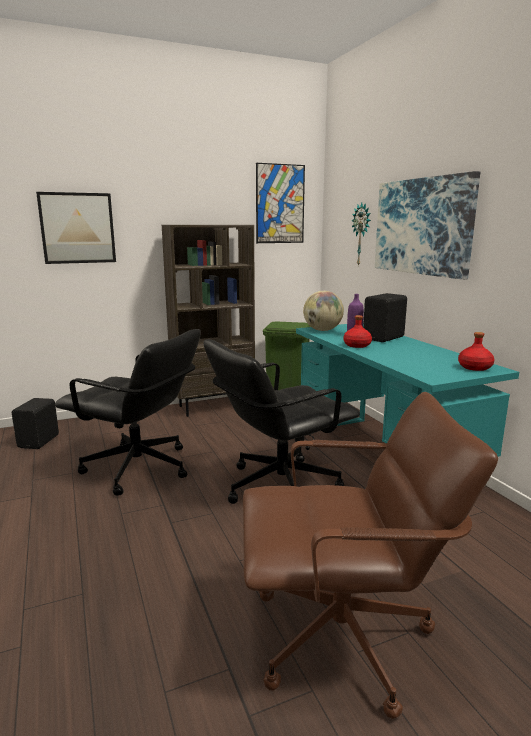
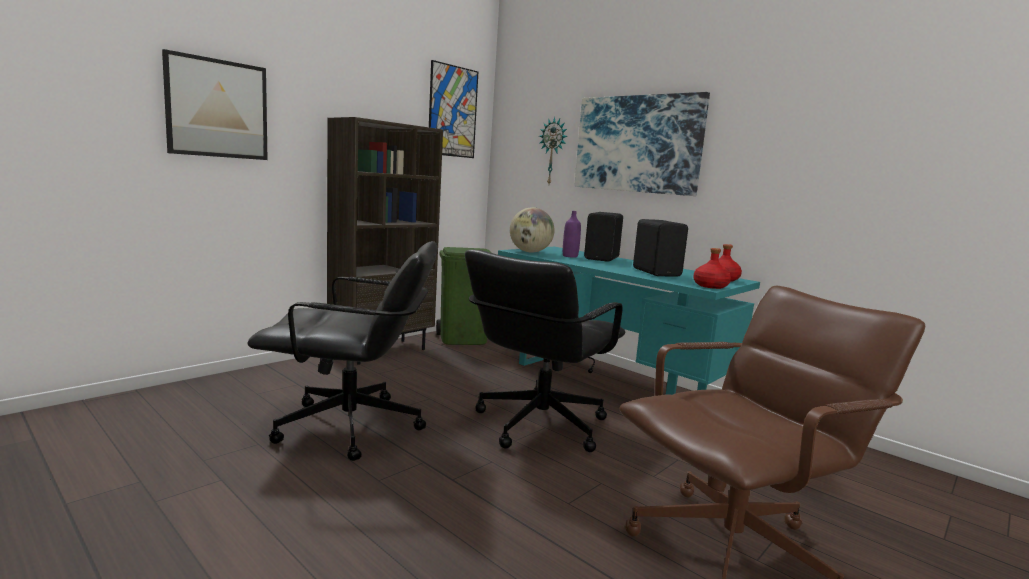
camera: 25 degrees left, 5 degrees down
(40, 441) = (165, 411): black speaker -> black speaker (657, 272)
(357, 345) = (589, 264): red bottle -> red bottle (710, 286)

